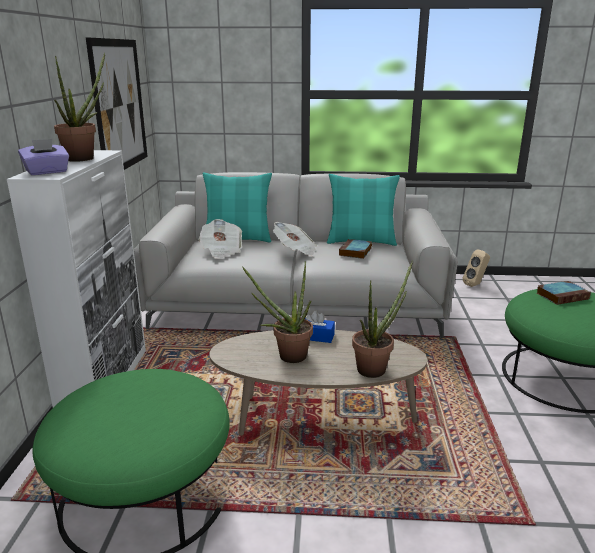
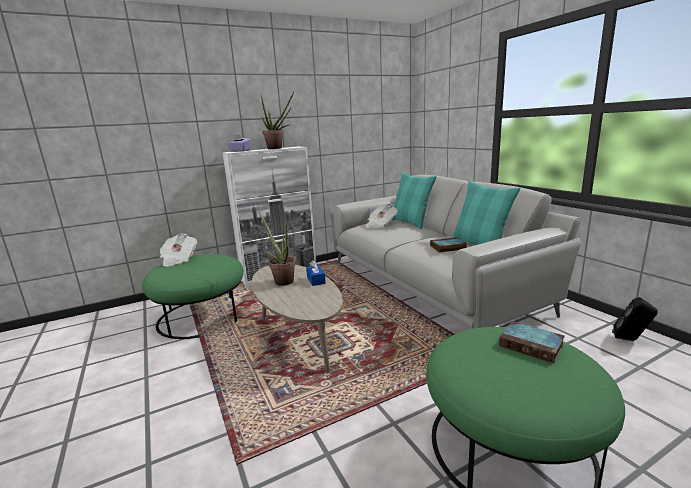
camera: 60 degrees right, 5 degrees down
(120, 105) = (360, 125): picture -> none
(295, 250) = (416, 235): newspaper -> newspaper (178, 259)
(376, 367) = (292, 305): potted plant -> none
(475, 285) = (630, 340): beige speaker -> black speaker

